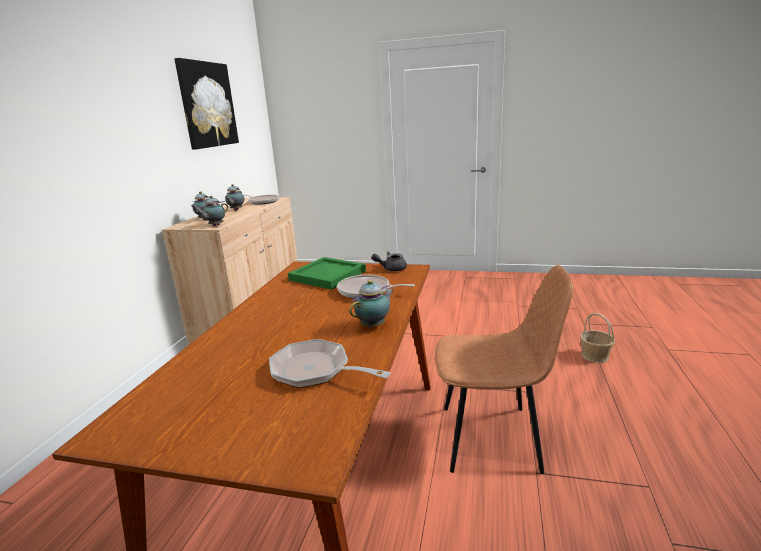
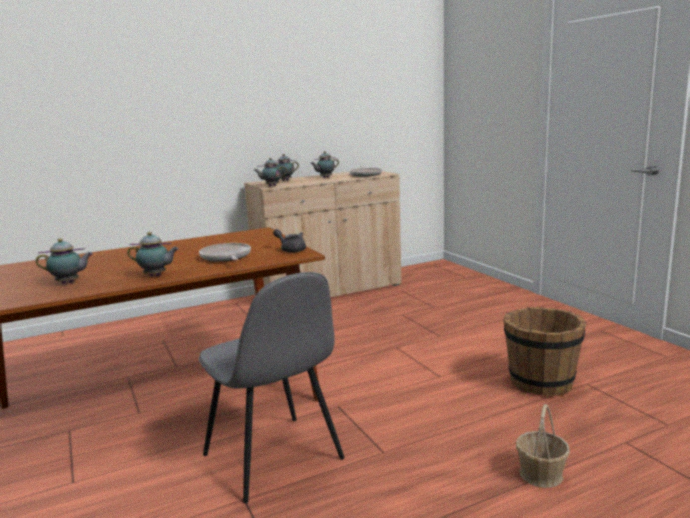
camera: 50 degrees right, 5 degrees down
(207, 105) = (335, 73): picture -> none
(316, 371) = (69, 283): frying pan -> teapot
(328, 276) = (246, 241): green tray -> none
(492, 438) = (274, 459): brown chair -> grey chair
(501, 314) = (541, 382): none -> brown bucket

